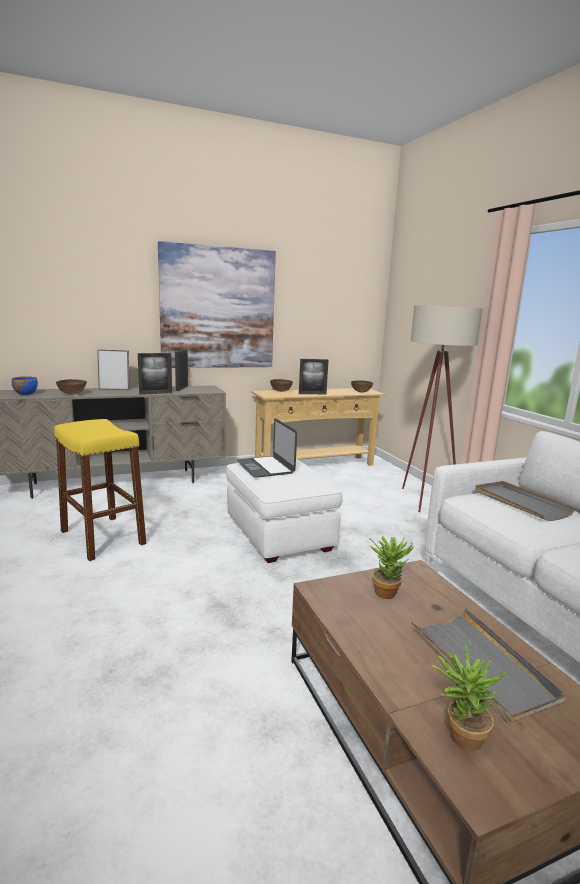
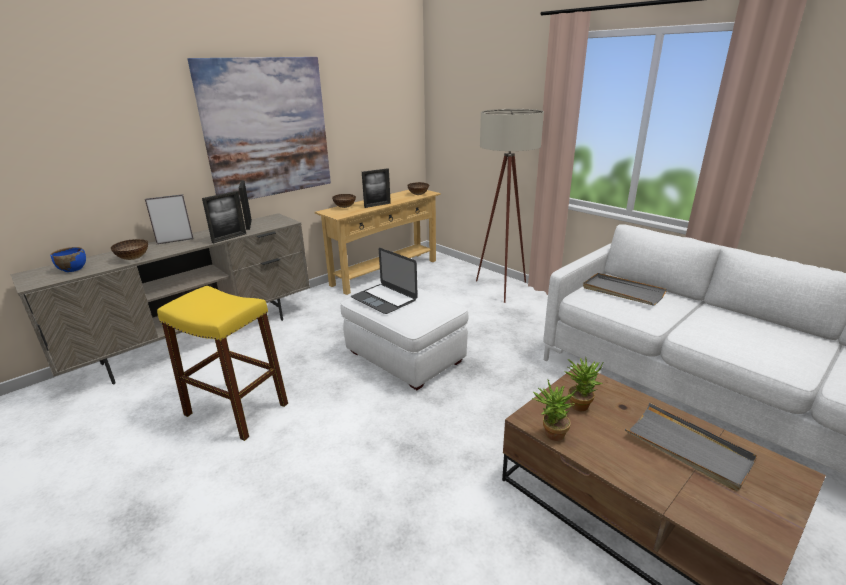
camera: 20 degrees left, 10 degrees up
(459, 736) = (717, 514): potted plant -> potted plant (550, 434)

